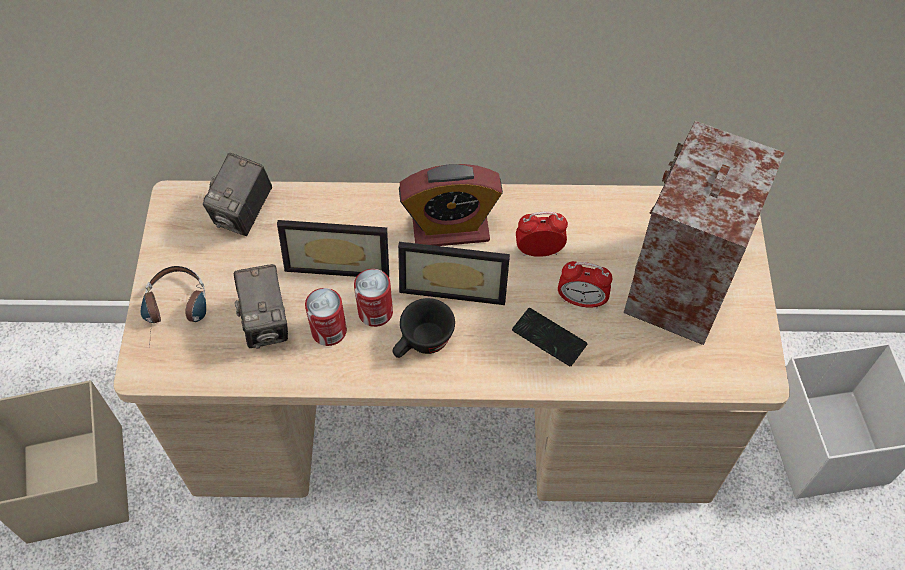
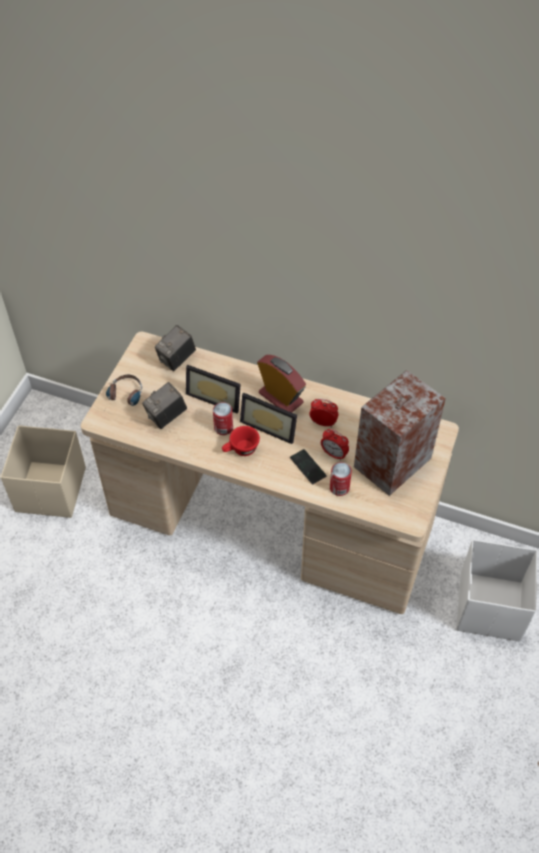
camera: 20 degrees right, 5 degrees down
(266, 323) = (166, 417): camera -> camera turned 45 degrees clockwise
(329, 331) = (196, 430): can -> can (339, 487)
(422, 344) = (240, 450): black cup -> red cup
(450, 228) = (280, 398): alarm clock -> alarm clock turned 150 degrees counterclockwise

